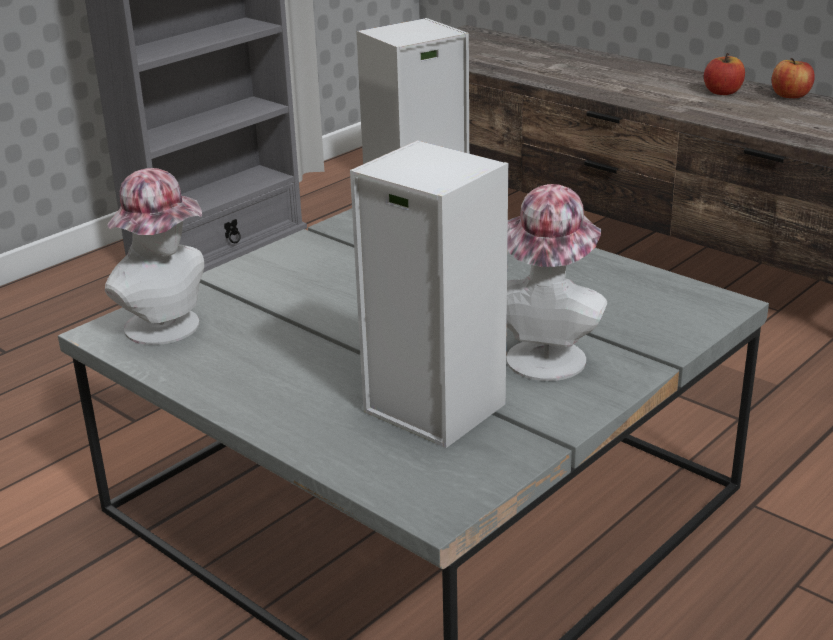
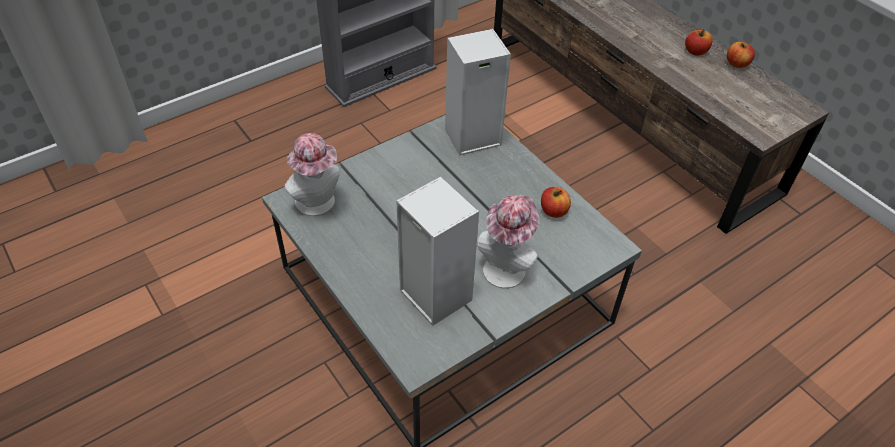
camera: 10 degrees right, 20 degrees up
(595, 280) = (553, 211): none -> apple

